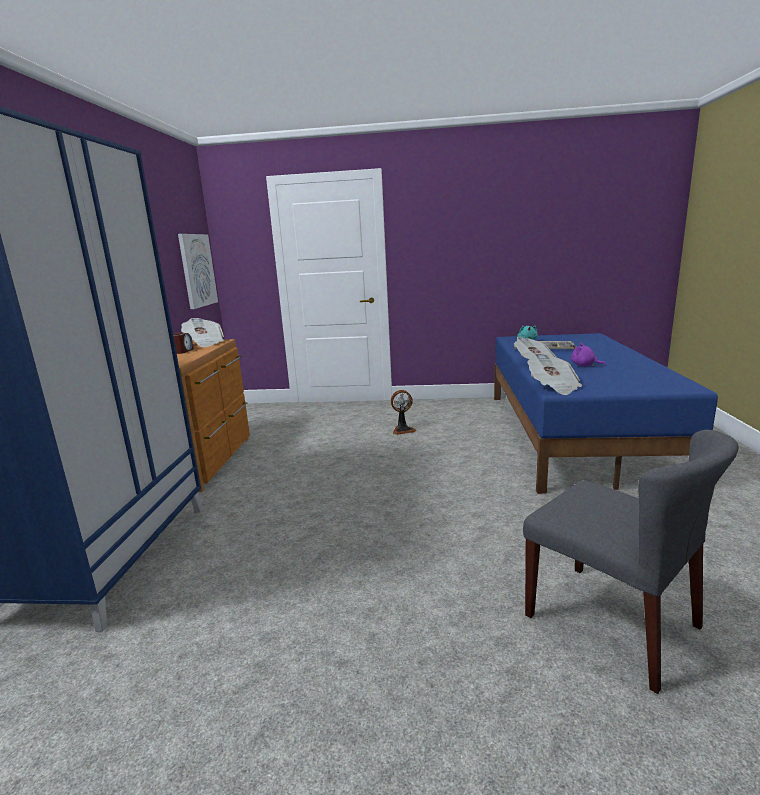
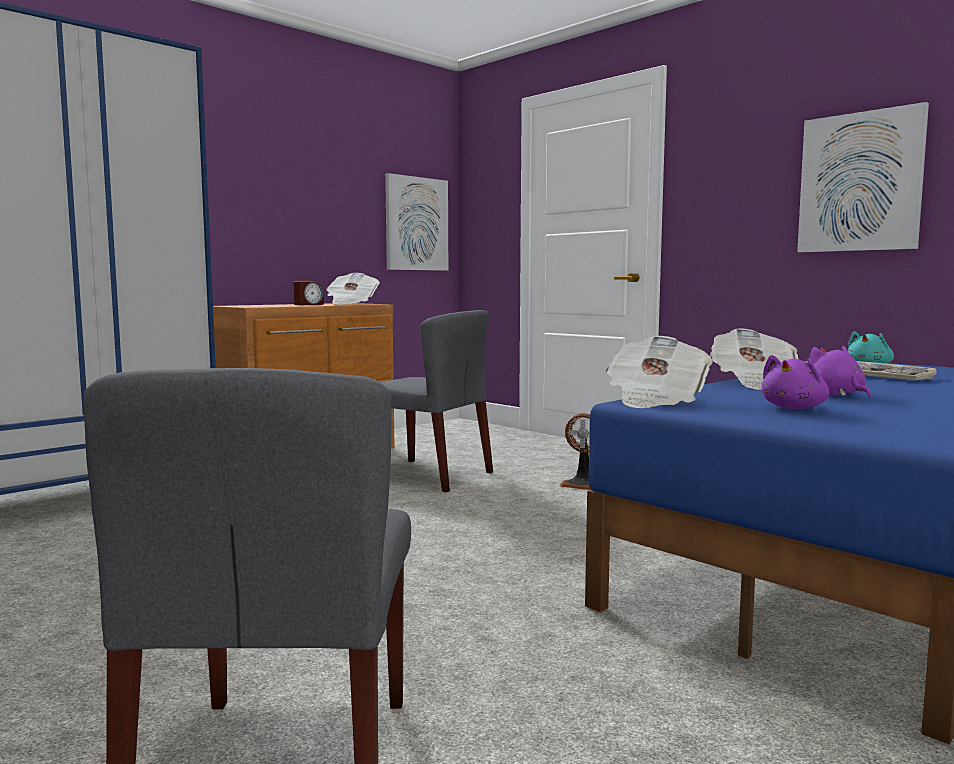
camera: 40 degrees right, 10 degrees down
(315, 451) = (428, 475): none -> grey chair
(500, 247) = (860, 182): none -> picture
(604, 379) = (794, 408): none -> purple plush toy

